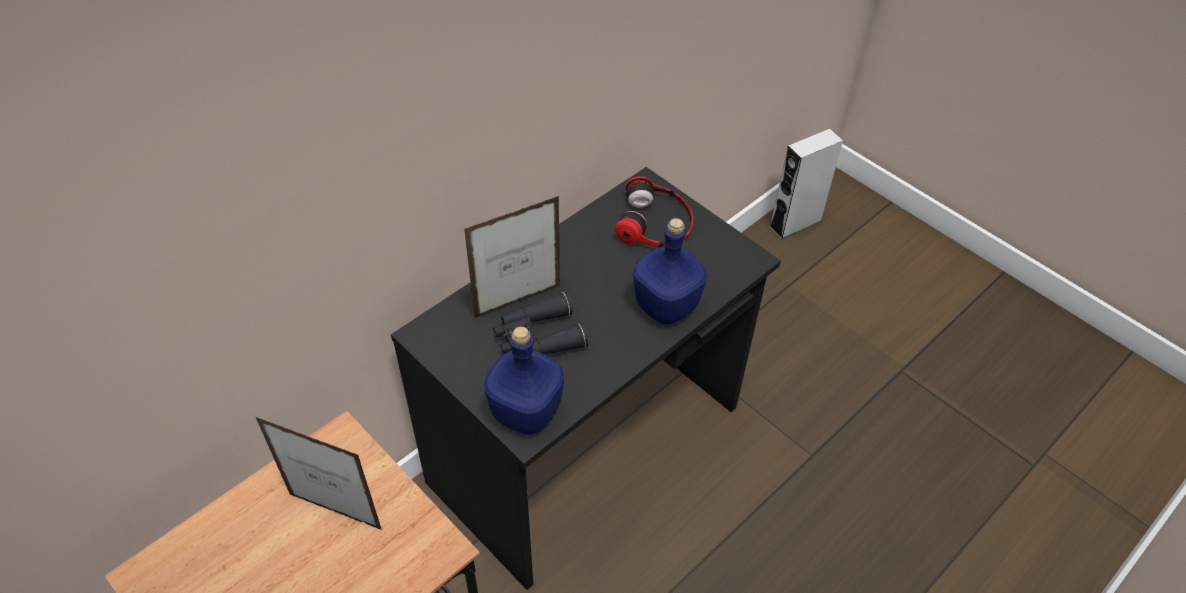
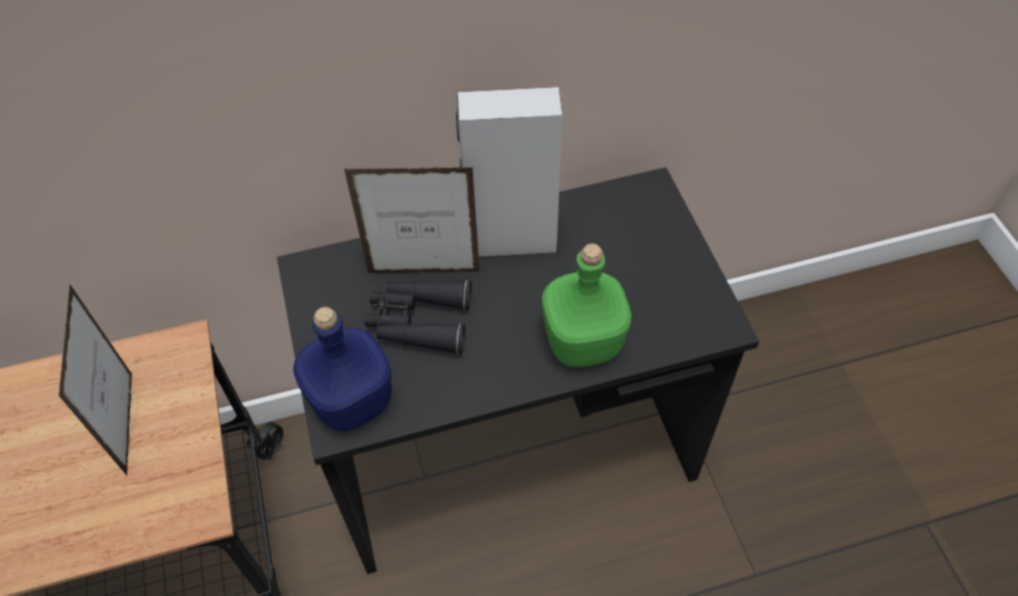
camera: 30 degrees right, 5 degrees up
(335, 512) = (129, 422): picture frame -> picture frame turned 150 degrees counterclockwise
(655, 222) = (634, 237): headphones -> none
(667, 307) = (583, 344): blue bottle -> green bottle
(795, 223) = (890, 293): grey speaker -> grey speaker (512, 242)

